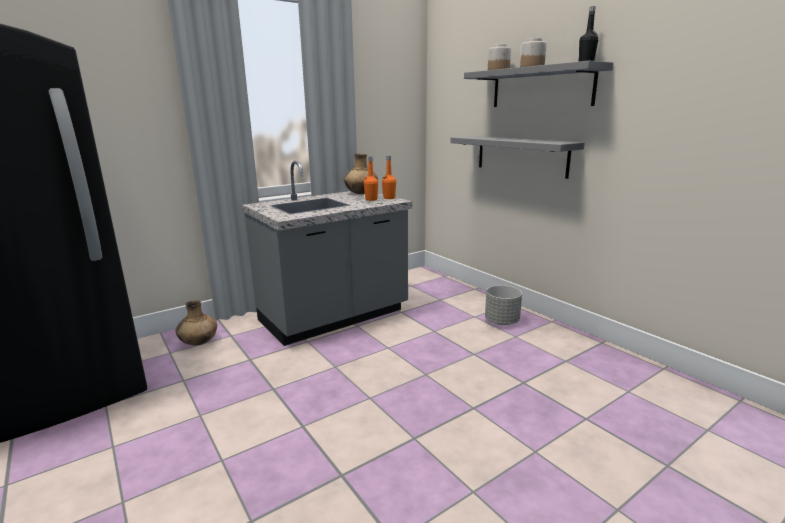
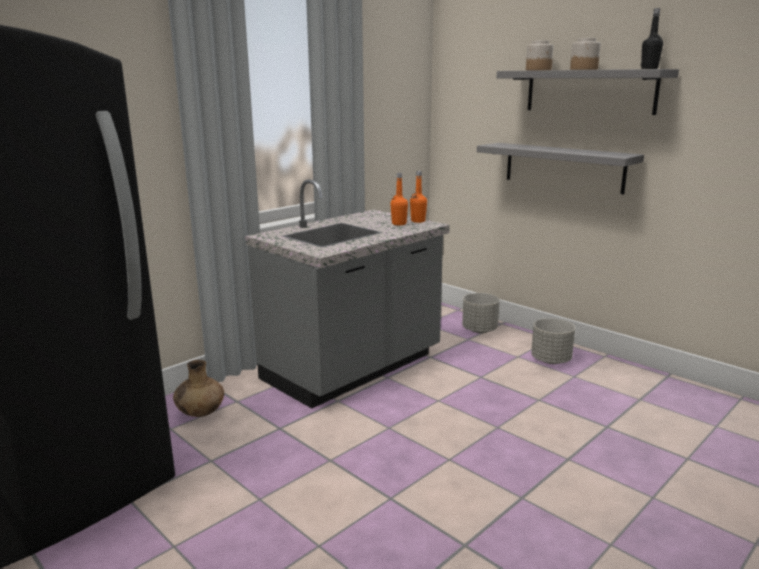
camera: 10 degrees left, 0 degrees up
(361, 194) = (377, 216): brown vase -> none
(453, 293) = (479, 330): none -> grey planter

